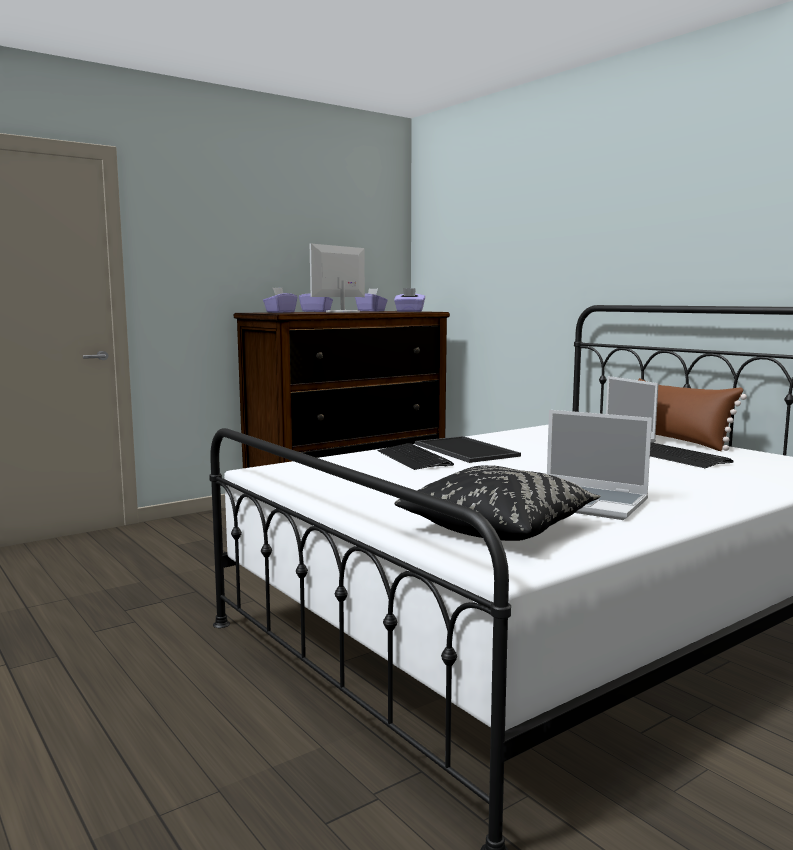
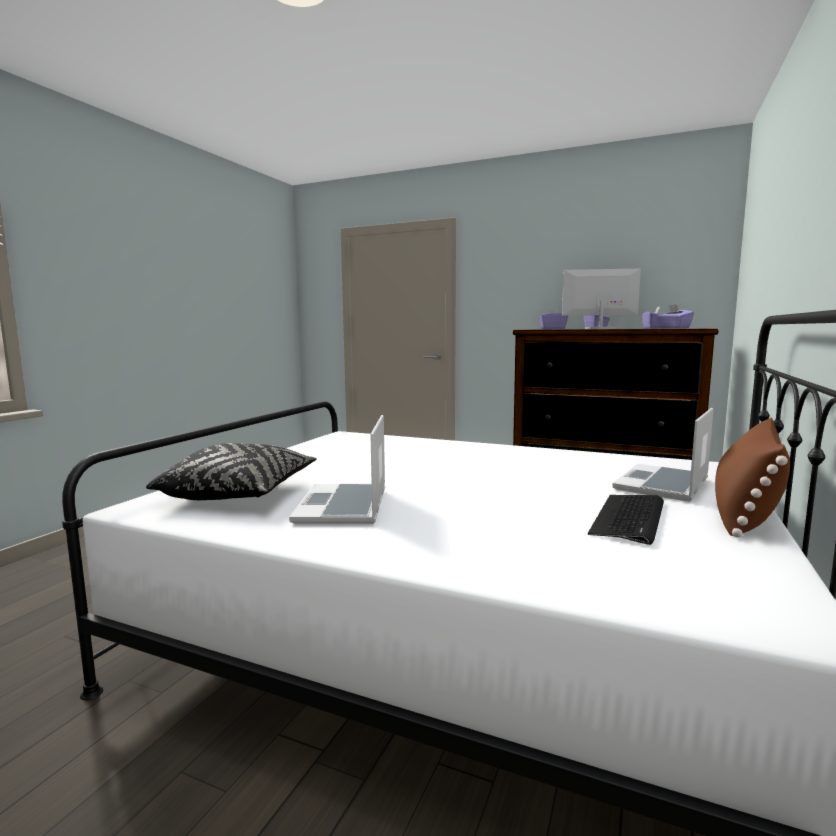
camera: 60 degrees right, 0 degrees up
(414, 458) = (433, 450): keyboard -> none
(463, 450) = (491, 455): tray -> none

